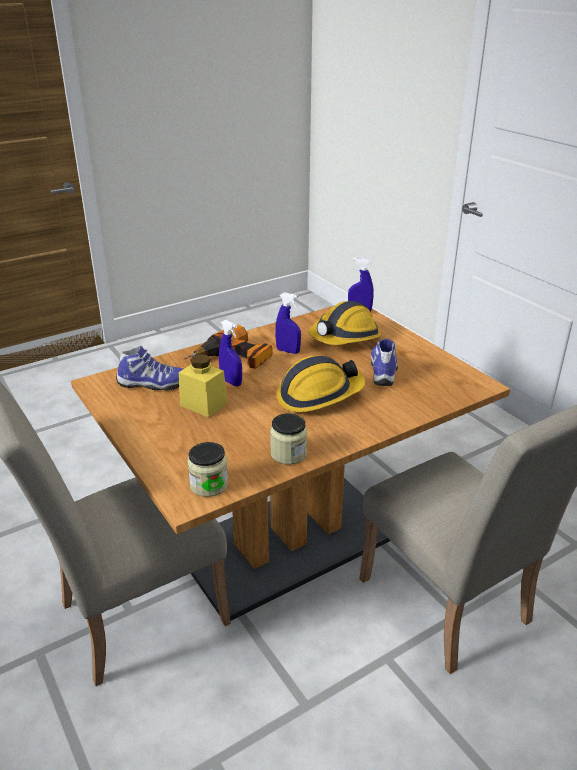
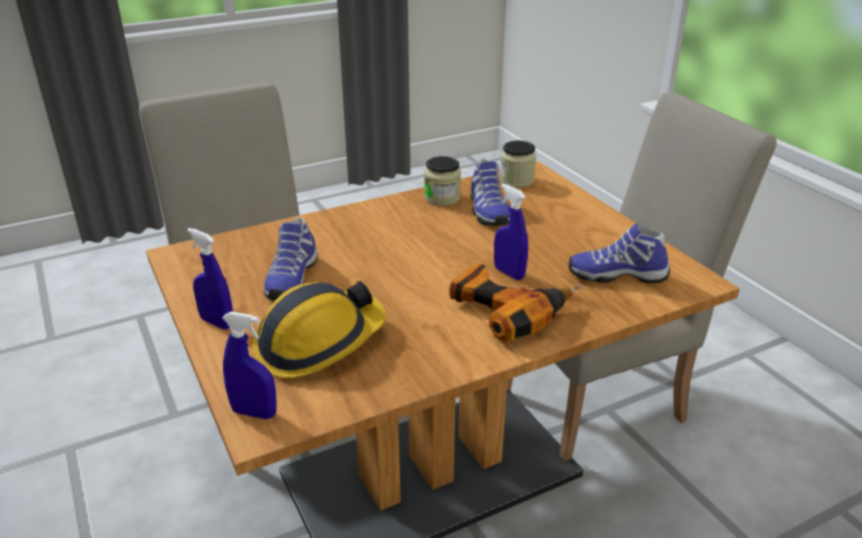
camera: 175 degrees left, 0 degrees up
(203, 404) = (539, 247): yellow jar -> none
(244, 439) = (487, 211): none -> shoe
(288, 351) = (422, 320): blue spray bottle -> blue spray bottle (217, 323)
(319, 395) = (394, 251): hard hat -> none

